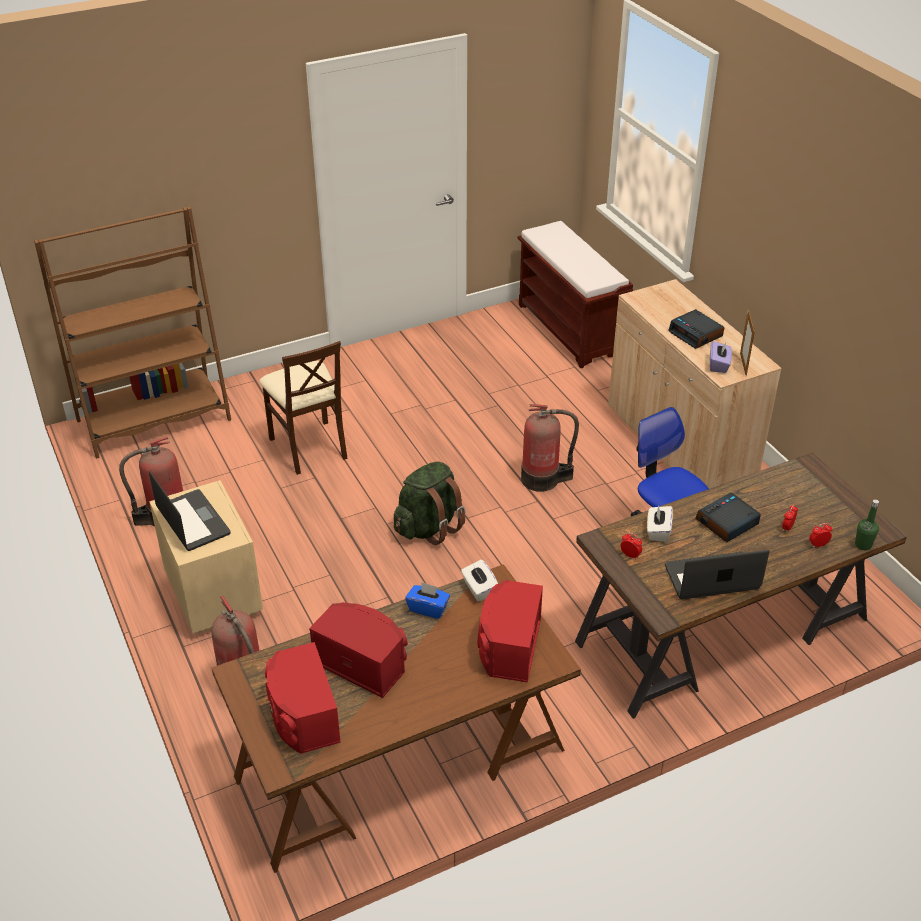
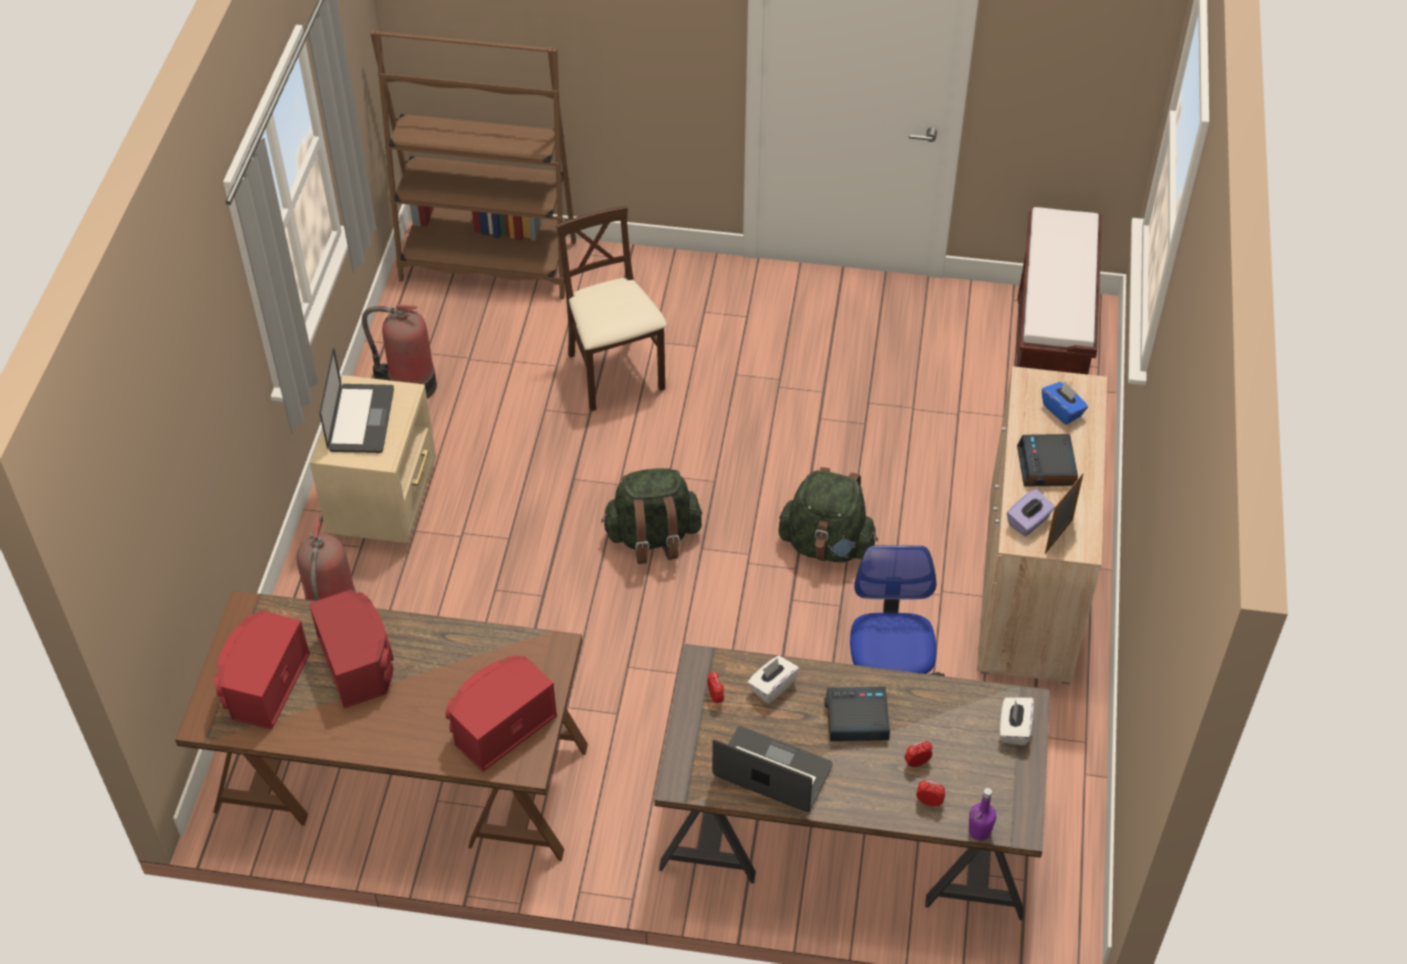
camera: 35 degrees right, 10 degrees up
(309, 447) = (614, 373): beige chair -> beige chair turned 150 degrees clockwise
(428, 608) = (466, 641): blue tissue box -> blue tissue box (1062, 410)
(479, 589) = (531, 648): white tissue box -> white tissue box (1014, 729)
(543, 479) = (827, 545): fire extinguisher -> green backpack
(863, 545) = (979, 831): green bottle -> purple bottle

